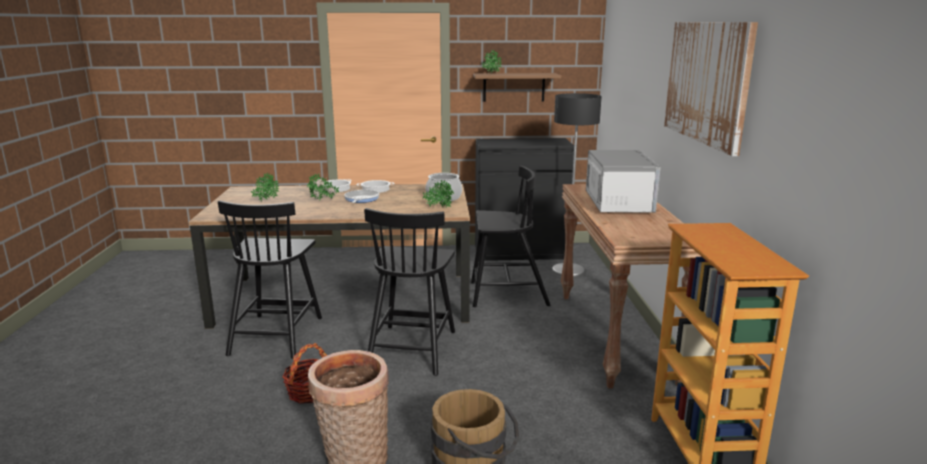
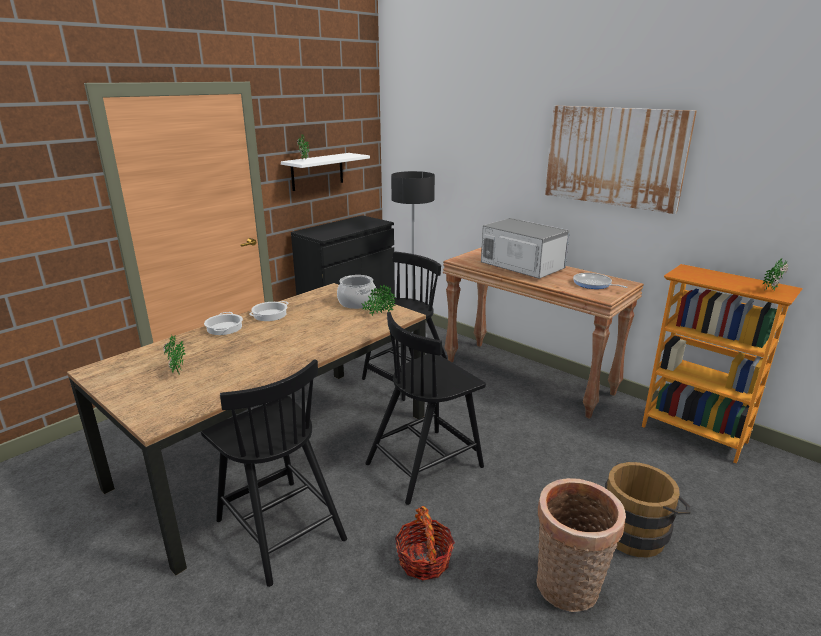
camera: 45 degrees left, 5 degrees up
(323, 200) = (247, 346): potted plant -> potted plant (772, 290)
(361, 199) = (285, 331): frying pan -> frying pan (593, 284)
(412, 348) = (426, 464): black chair -> black chair turned 90 degrees clockwise
(514, 87) = (317, 171): brown shelf -> white shelf

